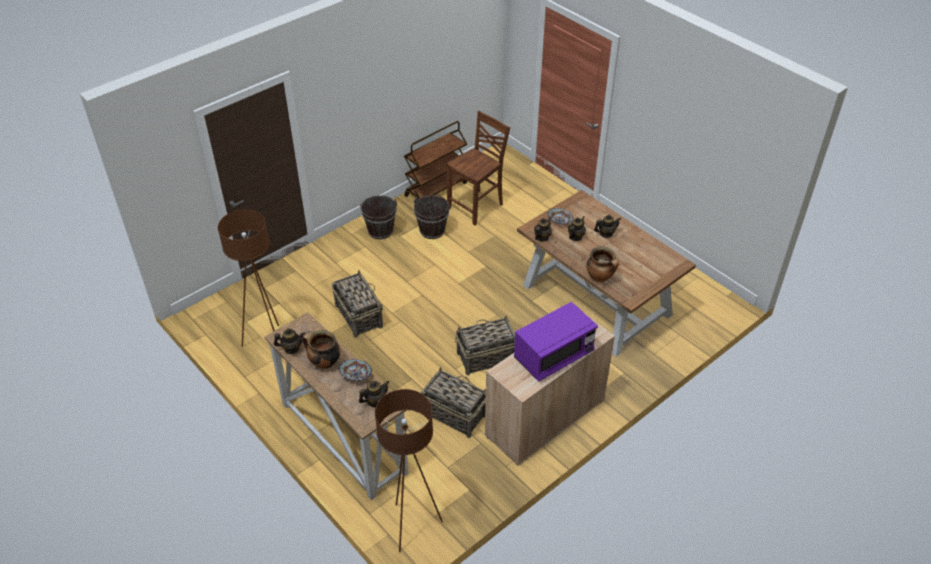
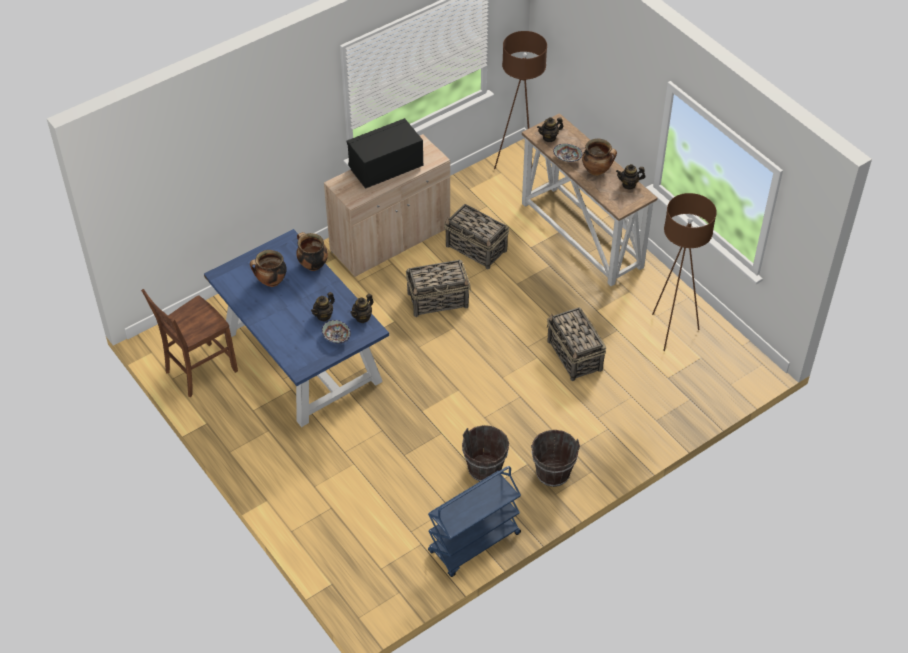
camera: 175 degrees left, 5 degrees up
(436, 189) = (474, 544): brown cart -> blue cart
(477, 206) = (420, 506): brown chair -> brown chair (199, 371)
(553, 356) = (386, 168): purple microwave -> black microwave
(595, 299) = (302, 357): brown dining table -> blue dining table
(606, 234) = (287, 317): teapot -> none
(632, 261) = (271, 282): none -> cooking pot

